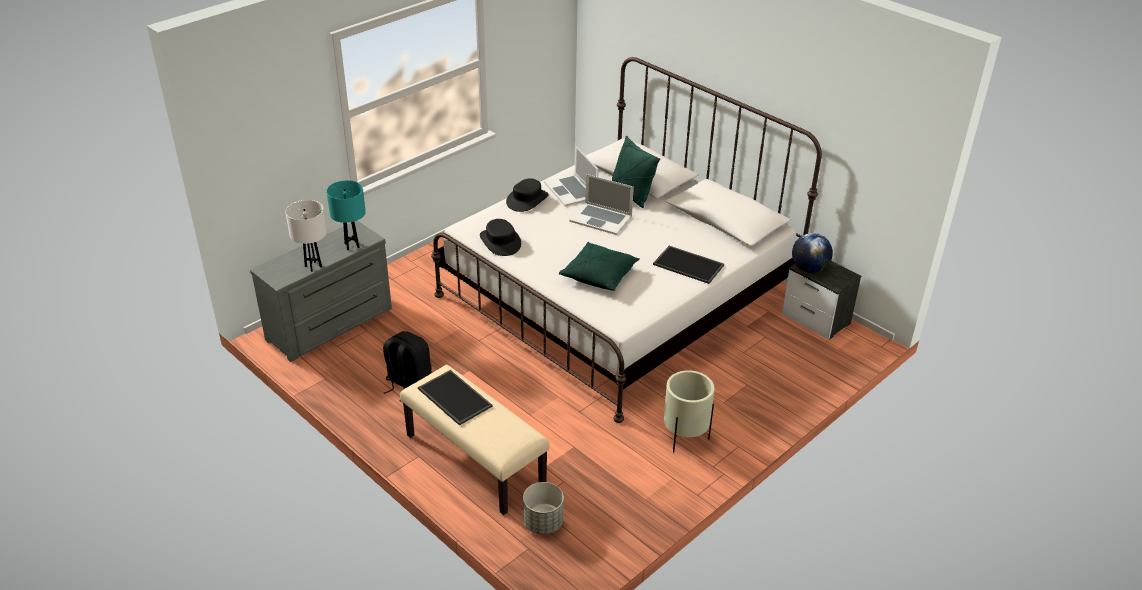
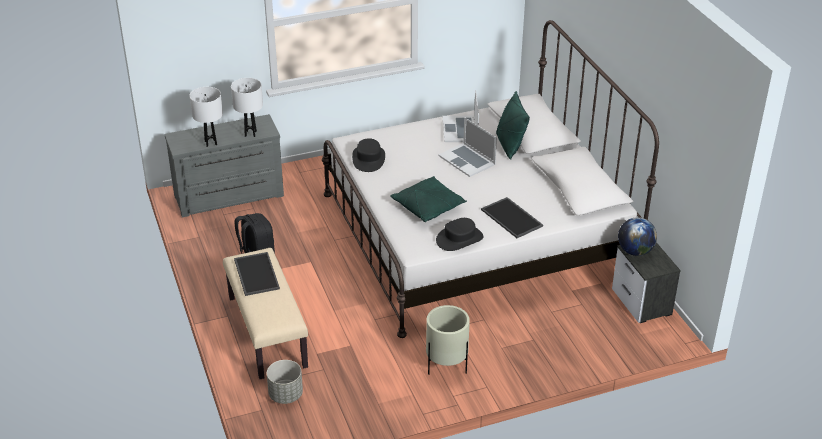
camera: 25 degrees right, 0 degrees up
(352, 245) = (250, 134): turquoise table lamp -> white table lamp
(527, 200) = (417, 129): black hat -> black hat (459, 239)

